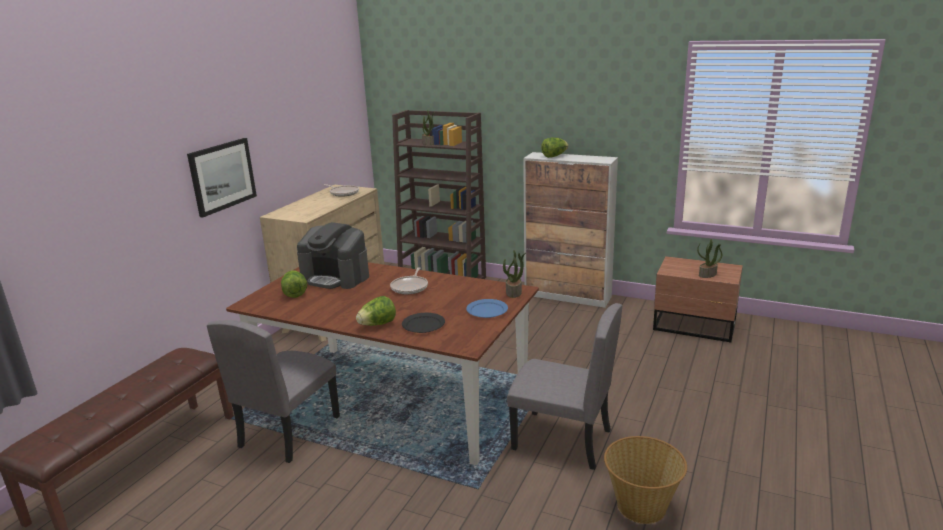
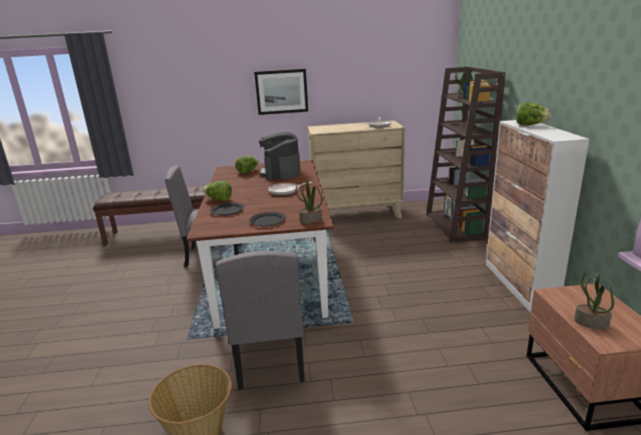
camera: 60 degrees right, 0 degrees up
(487, 310) = (267, 221): blue plate -> black plate

